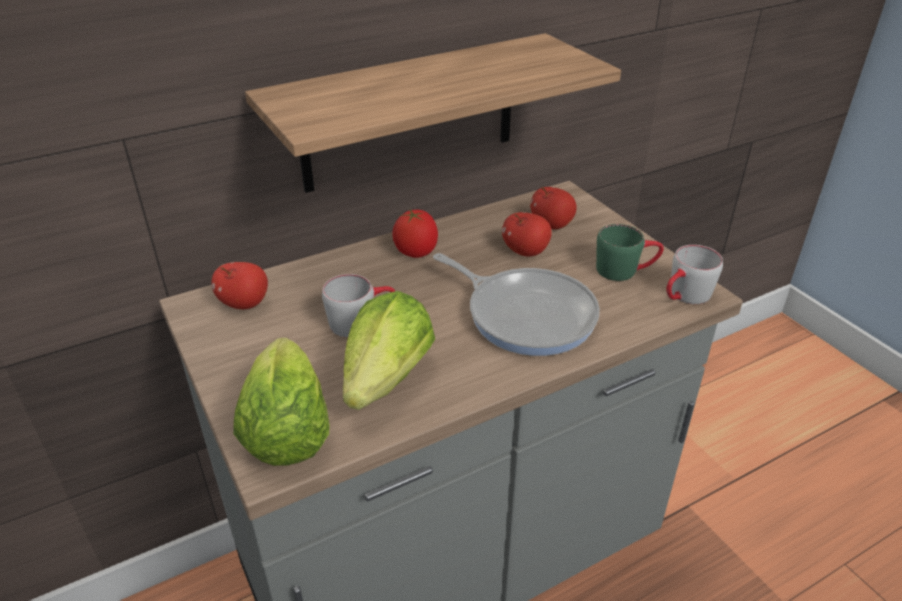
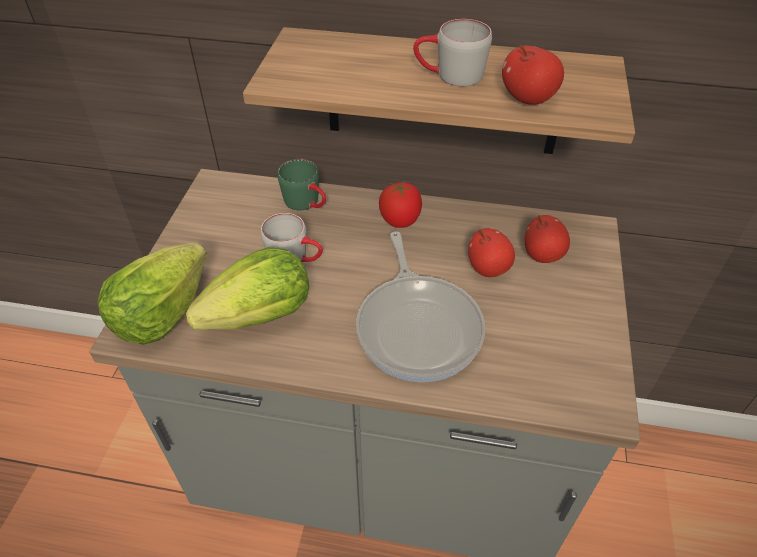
camera: 40 degrees right, 10 degrees up
(244, 303) = (242, 200): apple -> apple (528, 99)
(625, 270) = (557, 337): green mug -> green mug (307, 203)
(684, 297) = (581, 398): grey mug -> grey mug (449, 75)

